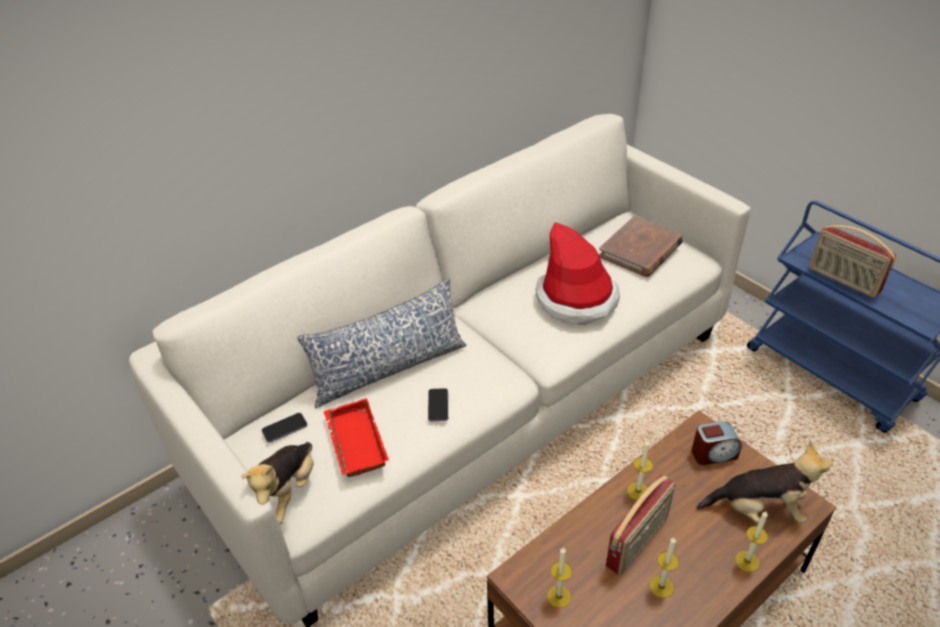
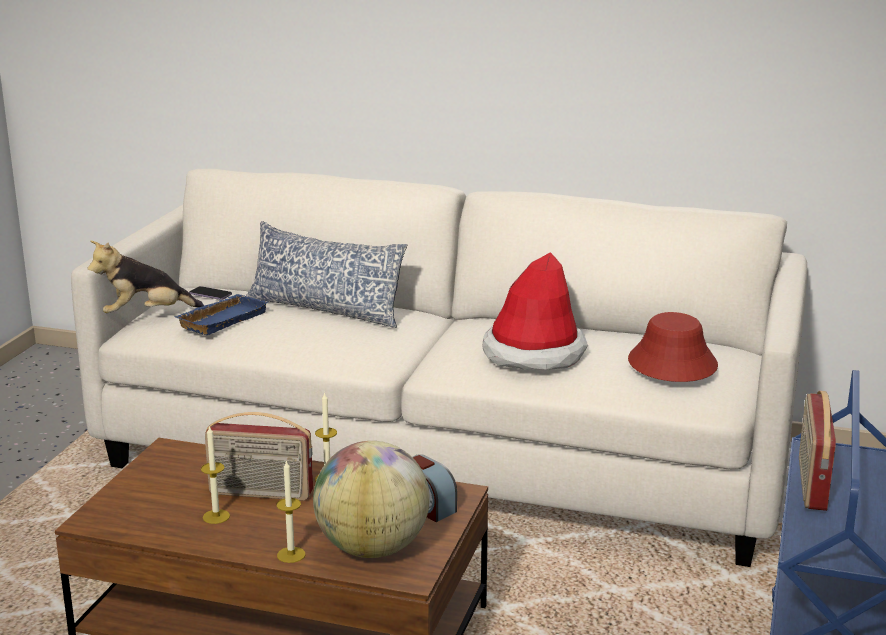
camera: 55 degrees right, 20 degrees down
(353, 442) = (221, 319): red tray -> blue tray
(438, 406) = (301, 336): phone -> none
(559, 596) = (162, 472): candle -> none
(640, 250) = (671, 363): brown book -> red hat
(759, 509) = (372, 548): plush toy -> globe

